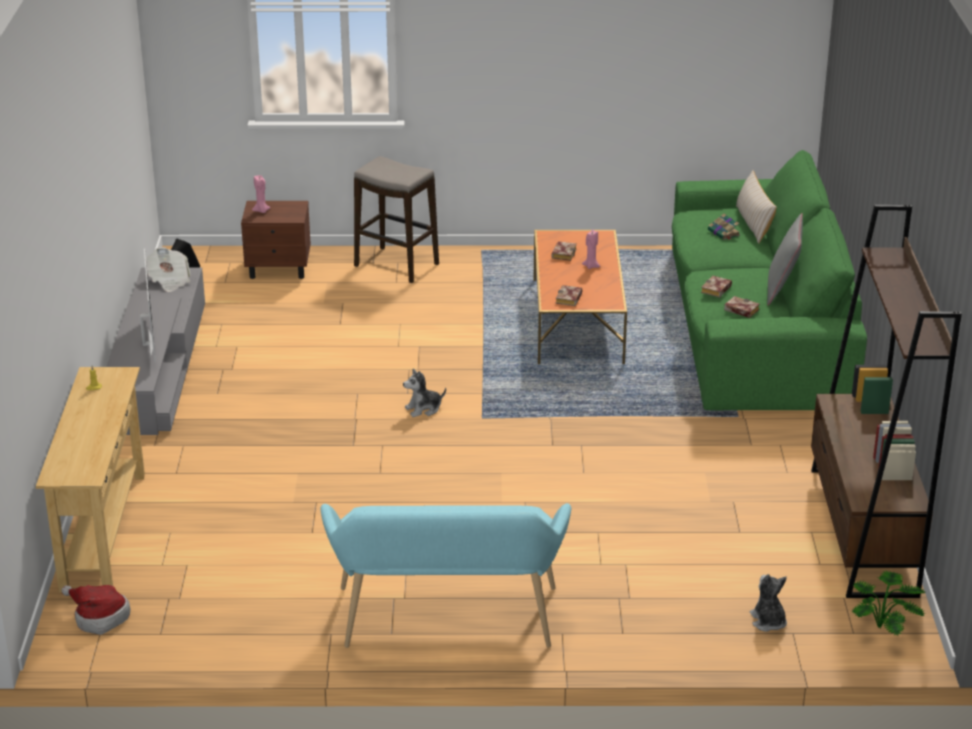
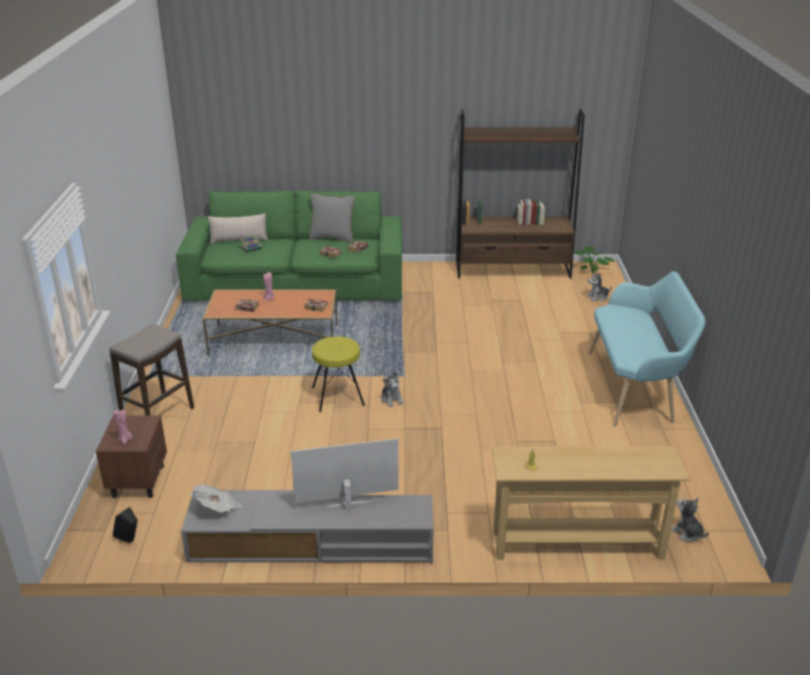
camera: 90 degrees left, 0 degrees up
(98, 618) = (687, 533): hat -> plush toy
(433, 371) = (337, 396): none -> yellow stool

